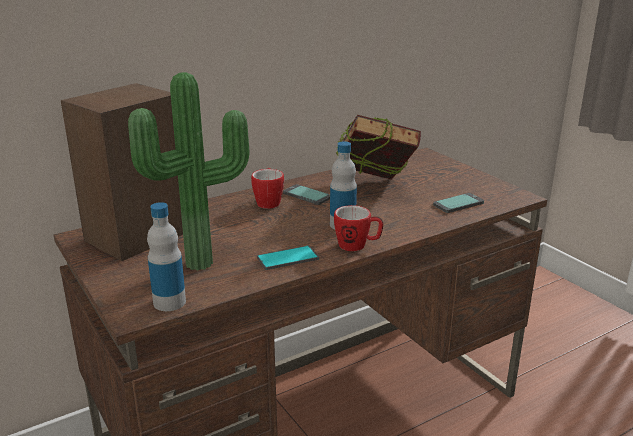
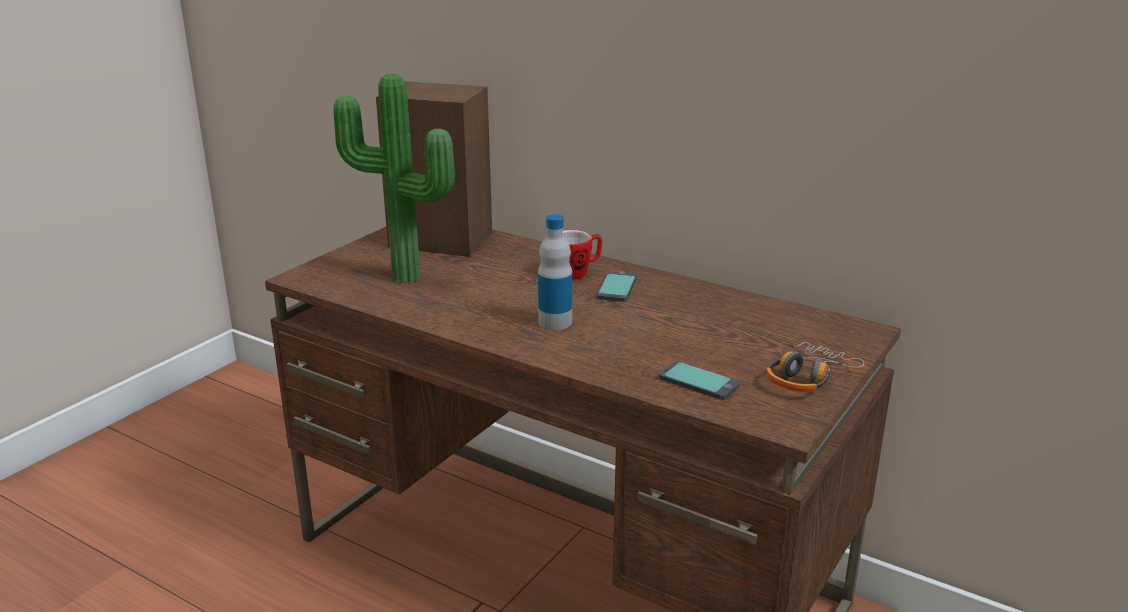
camera: 65 degrees right, 0 degrees up
(169, 302) = (327, 284): bottle -> none
(288, 258) = (447, 312): phone -> none
(357, 246) = (506, 340): mug -> none
(374, 188) = (685, 319): book -> none
(469, 179) = (807, 377): none -> headphones

